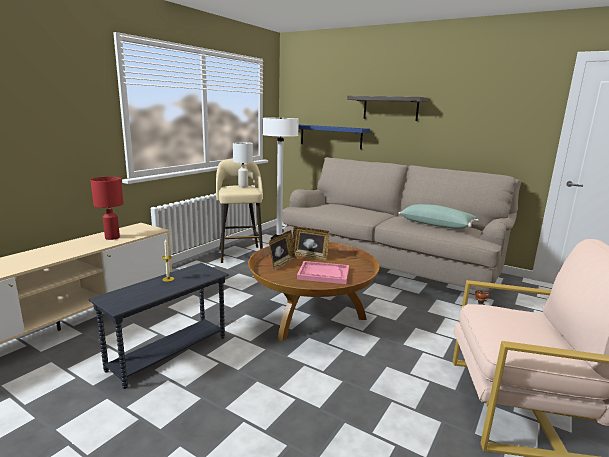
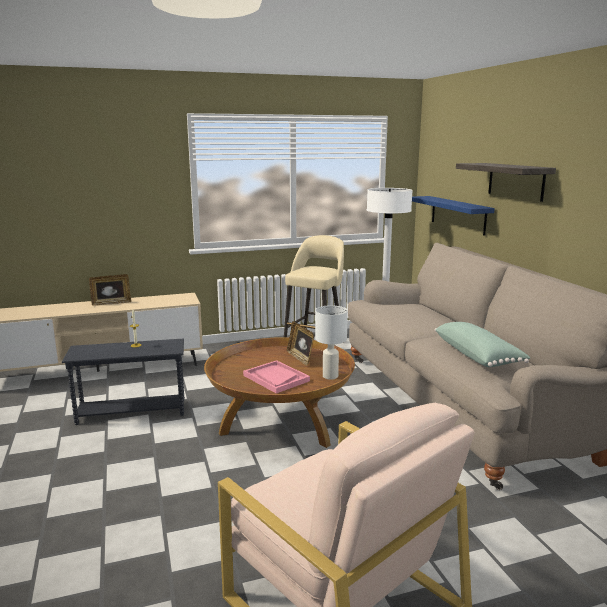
camera: 40 degrees right, 0 degrees up
(112, 237) = (150, 302): red table lamp -> none
(243, 186) = (322, 268): white table lamp -> white table lamp (330, 376)
(281, 264) = (260, 358): picture frame -> picture frame (111, 303)

